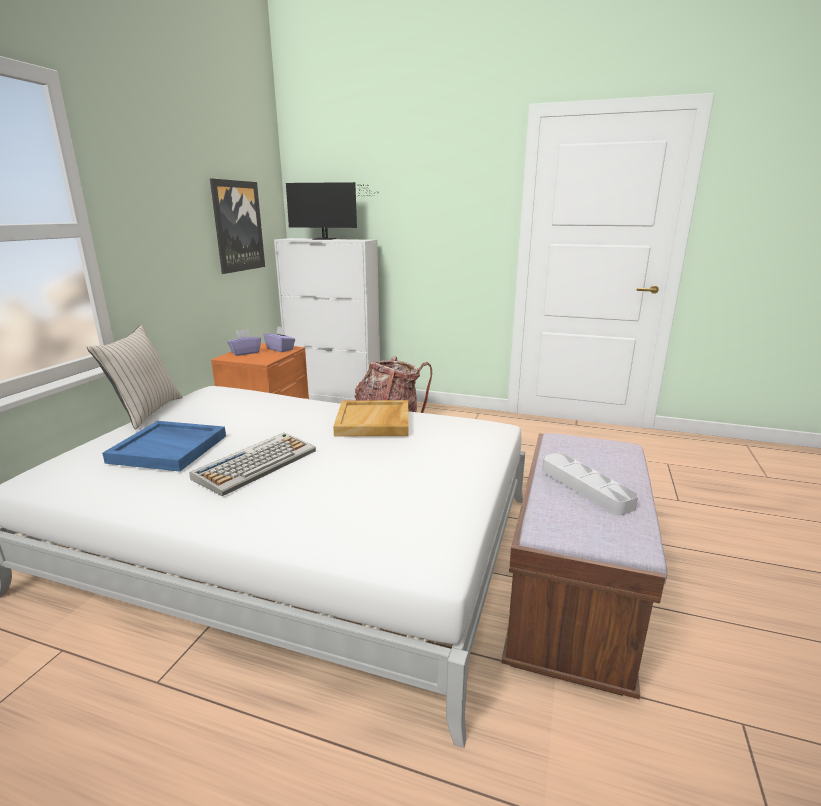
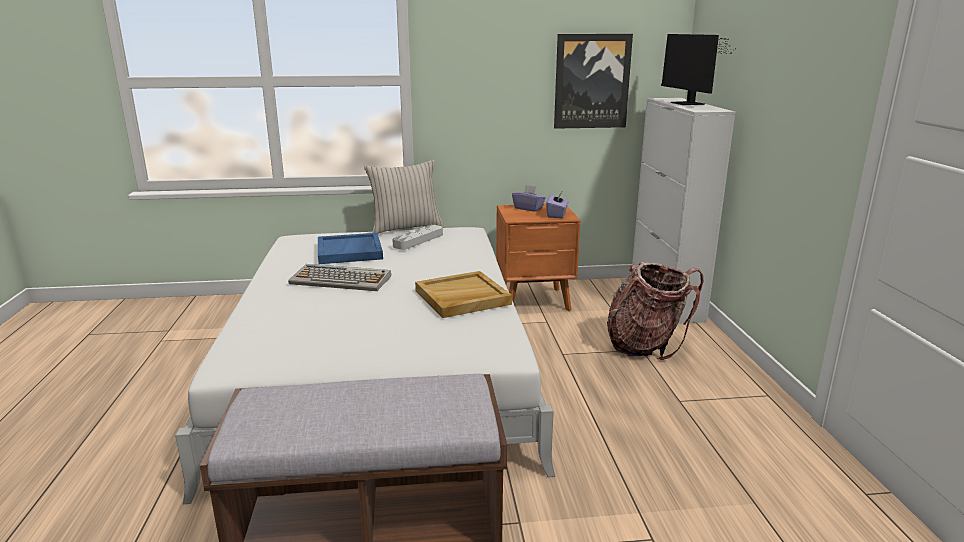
camera: 65 degrees right, 0 degrees up
(585, 487) = (339, 404): grey tray -> grey tray (418, 240)

